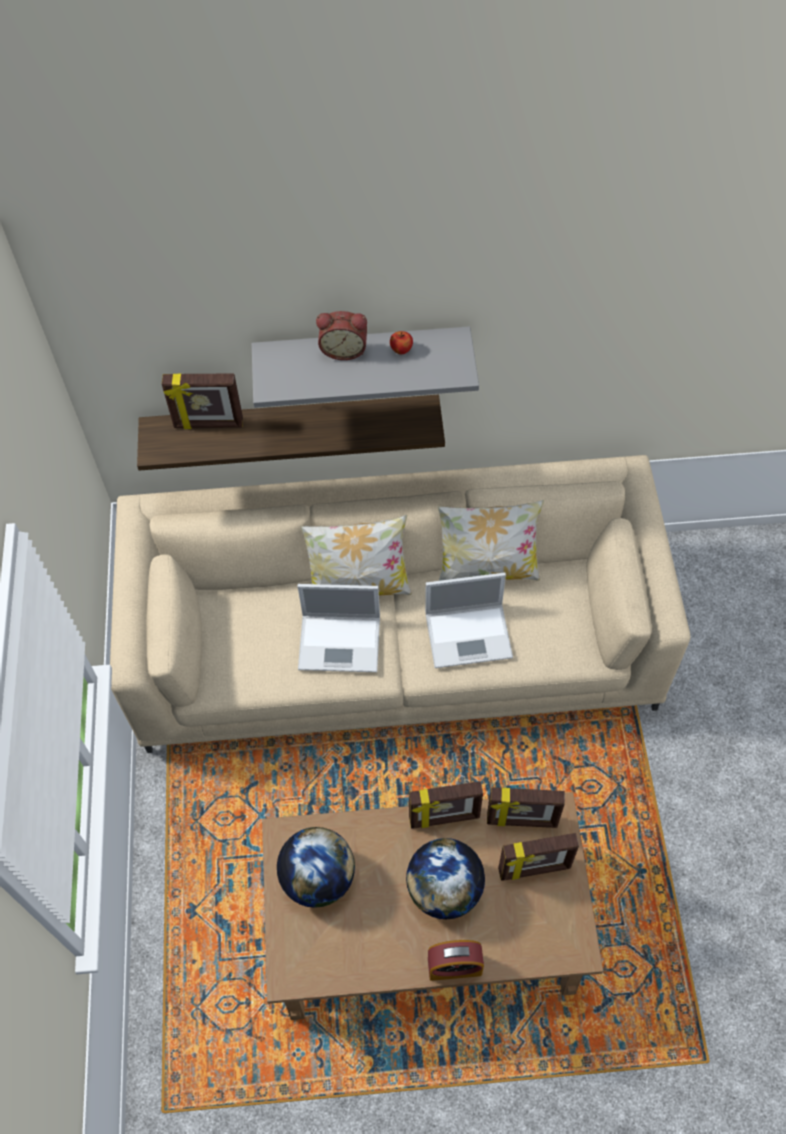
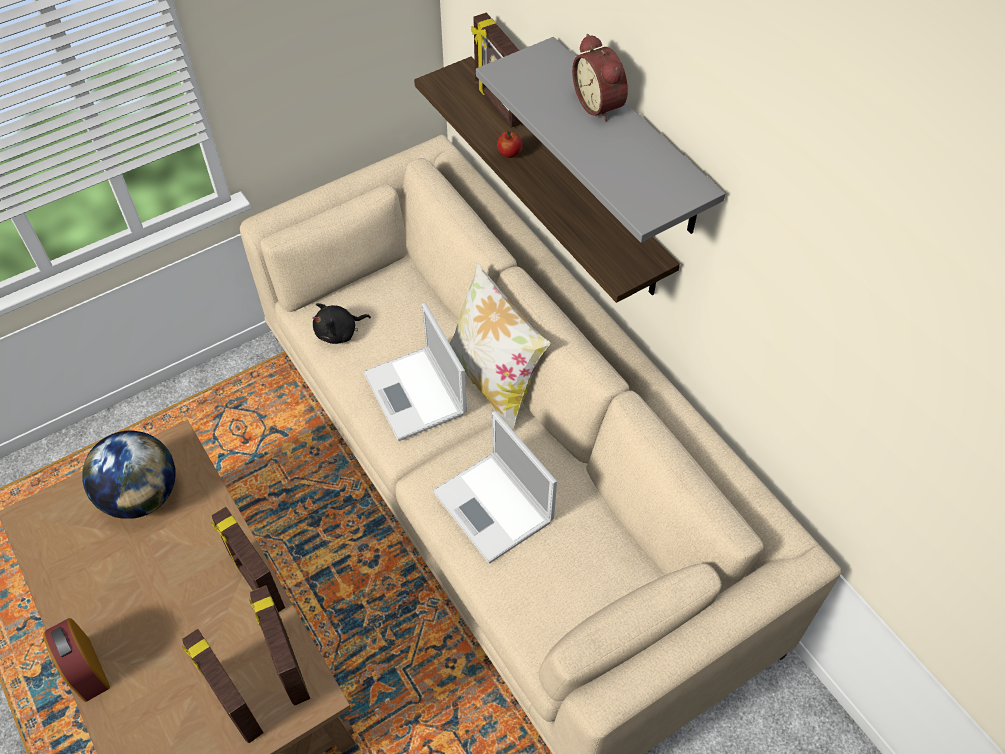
camera: 60 degrees right, 5 degrees down
(245, 672) = (339, 332): none -> black plush toy
(401, 350) = (638, 149): apple -> apple (509, 154)
(445, 889) = (173, 619): globe -> none
(487, 568) = (591, 488): pillow -> none

